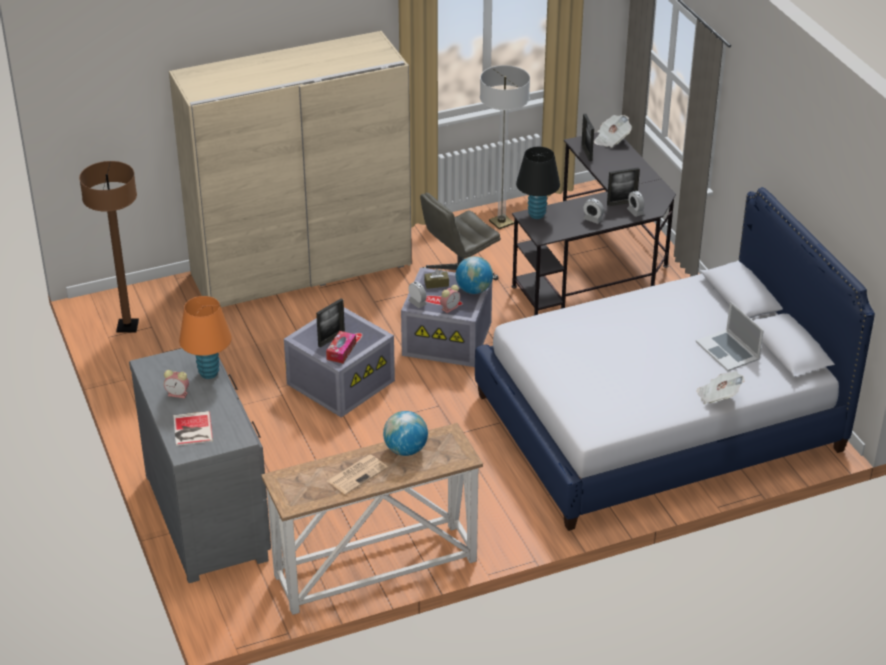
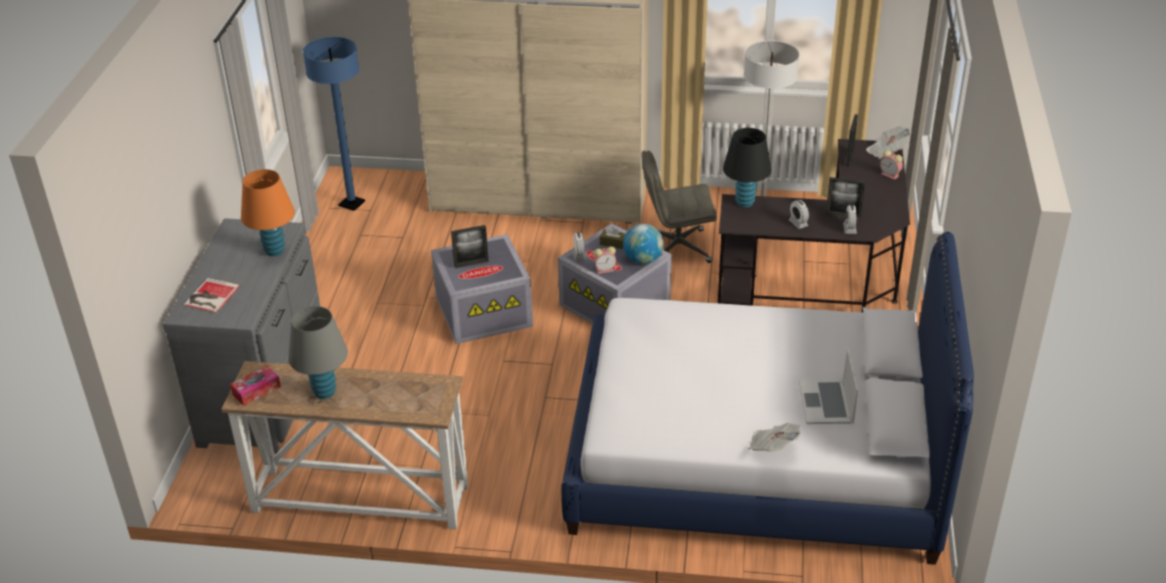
camera: 30 degrees right, 0 degrees up
(127, 326) = (352, 204): brown floor lamp -> blue floor lamp
(178, 394) = (232, 261): alarm clock -> alarm clock (890, 175)
(341, 351) = (469, 278): tissue box -> tissue box (256, 390)
(357, 474) = (324, 392): newspaper -> grey table lamp
(405, 450) = (389, 385): globe -> none

